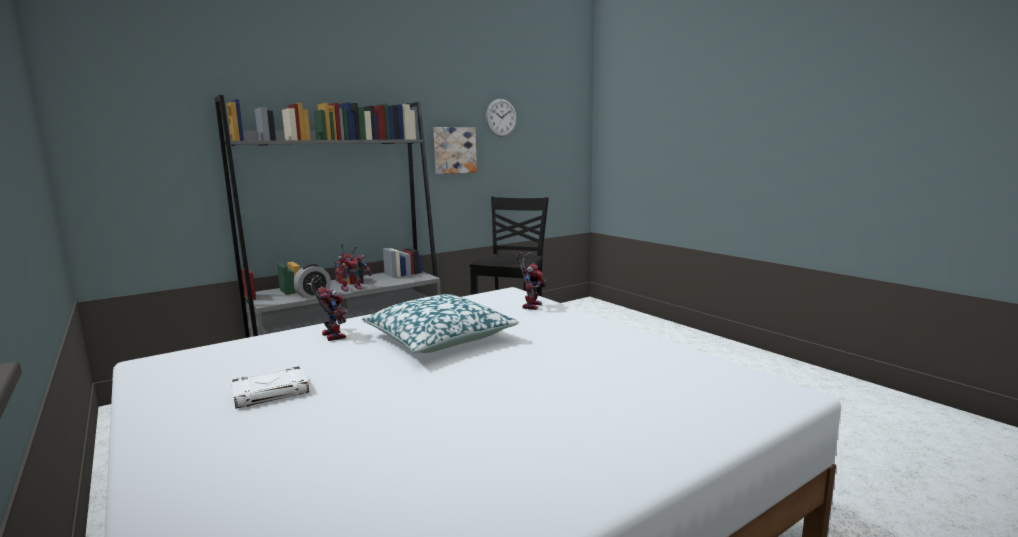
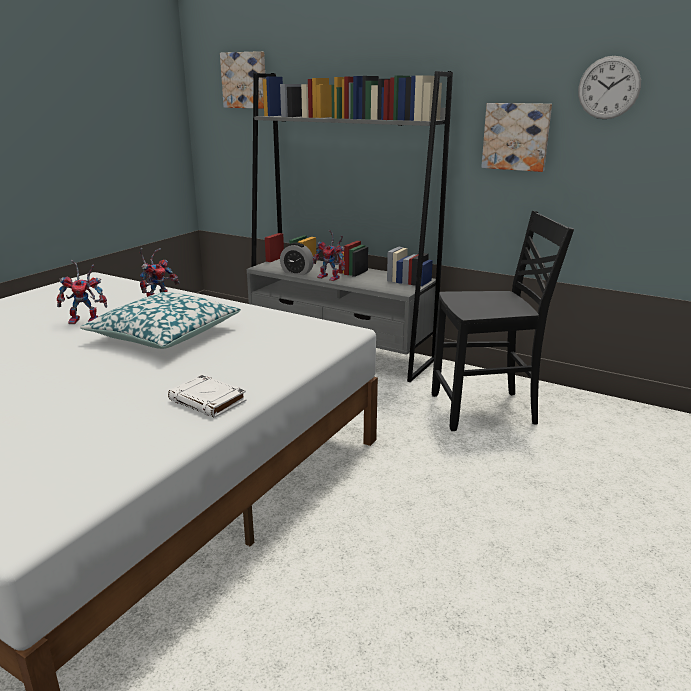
camera: 65 degrees right, 10 degrees up
(163, 104) = (245, 80): none -> picture
(271, 392) = (39, 316): white book -> white book (208, 401)
(531, 305) = (296, 350): toy robot -> toy robot (87, 320)

